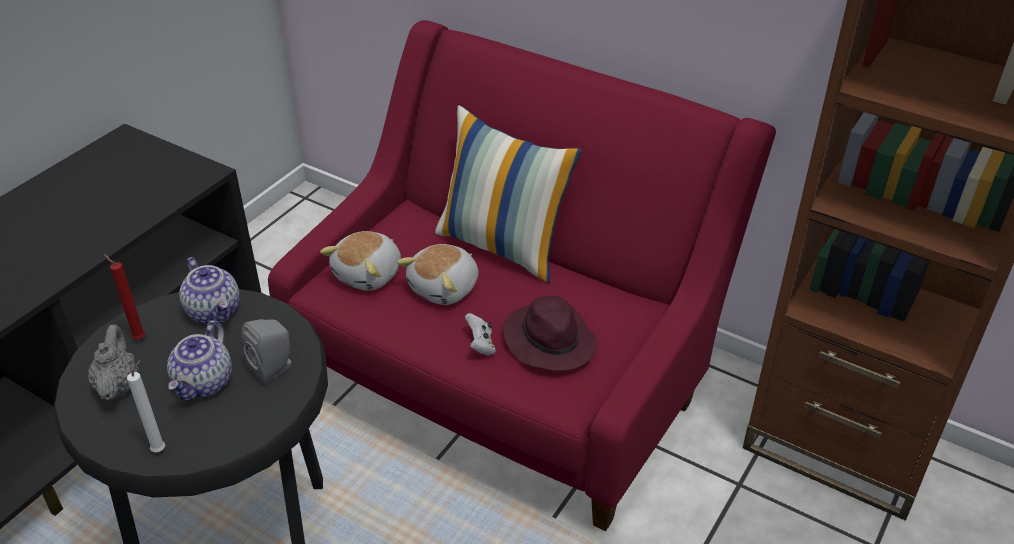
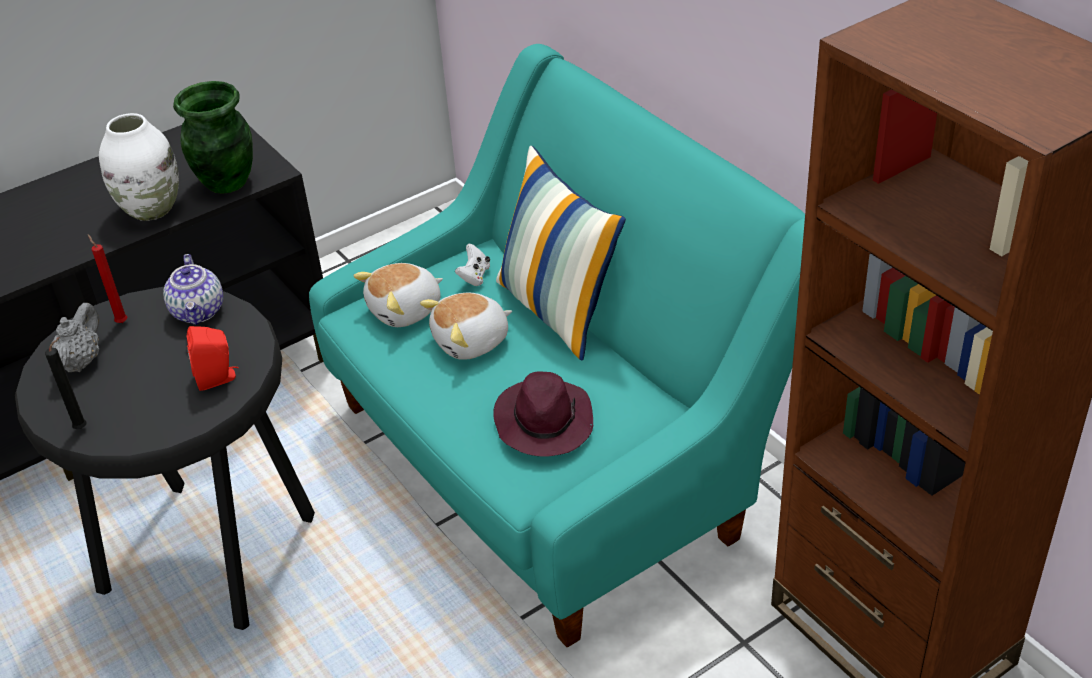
camera: 25 degrees right, 0 degrees up
(102, 228) = (151, 210): none -> white vase
(161, 449) = (83, 427): white candle -> black candle
(165, 190) = (226, 183): none -> green vase
(205, 383) = (152, 378): teapot -> none
(274, 368) = (218, 378): grey speaker -> red speaker
(481, 345) = (472, 409): white game controller -> white game controller (474, 276)
(507, 374) = (556, 456): red sofa -> turquoise sofa

